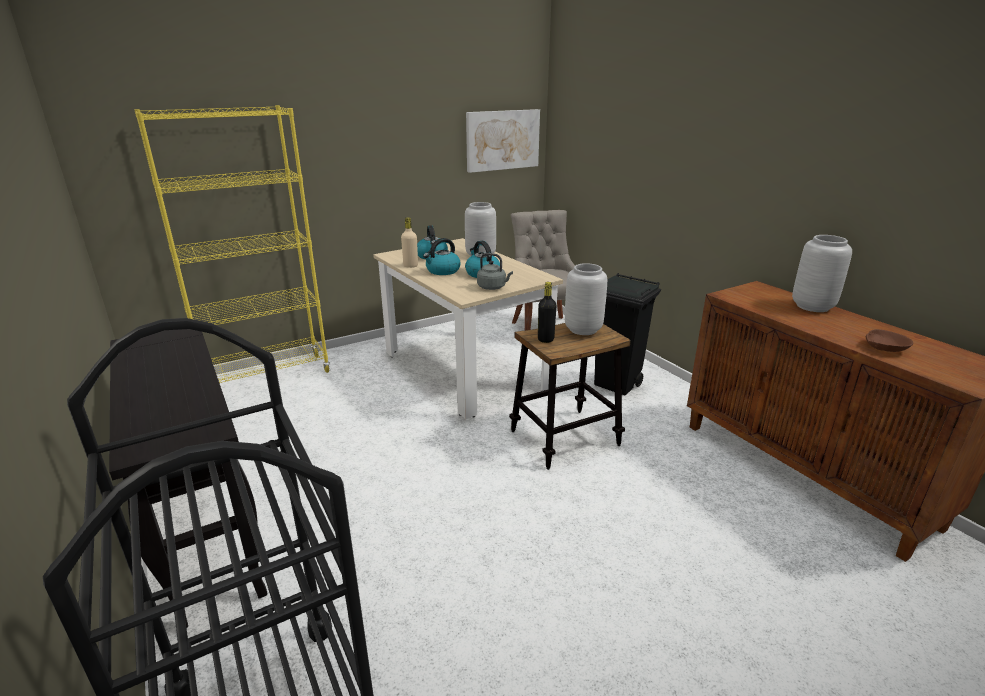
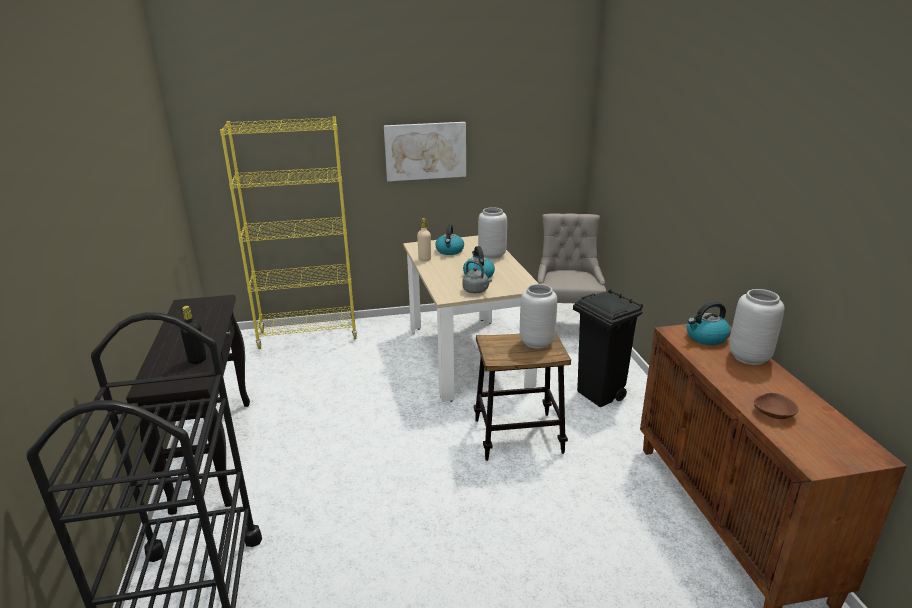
camera: 20 degrees right, 0 degrees up
(442, 271) = (447, 268): kettle -> kettle (706, 337)
(502, 140) = (544, 144): picture -> picture (425, 151)
(545, 339) = (496, 346): black bottle -> black bottle (197, 360)

